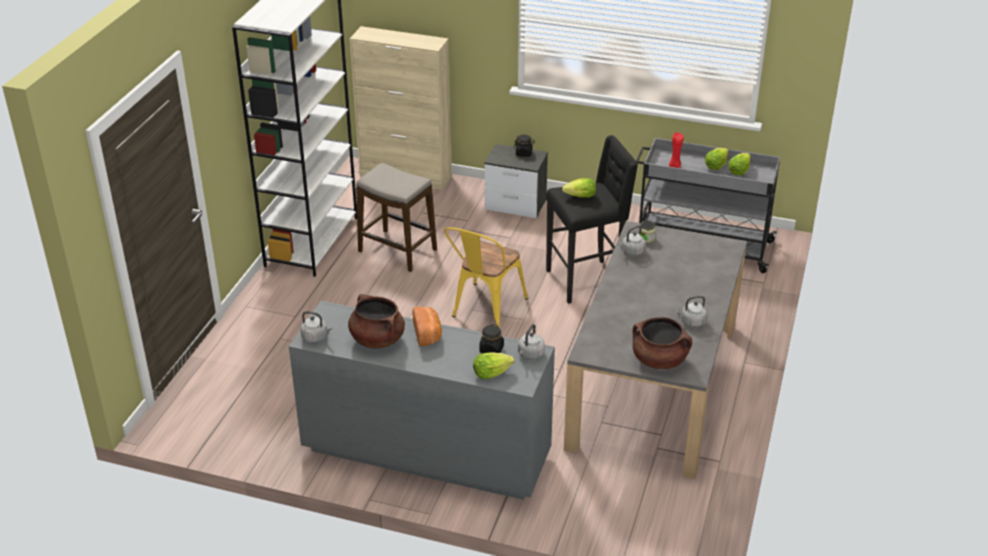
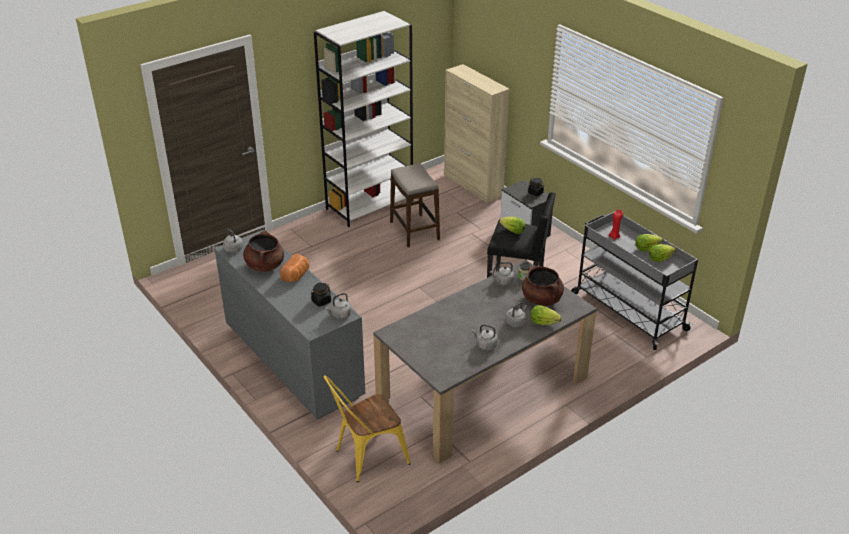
camera: 35 degrees right, 0 degrees up
(485, 310) = (427, 291): yellow chair -> yellow chair (366, 457)
(491, 373) = (303, 315): lettuce -> lettuce (543, 322)
(659, 360) = (431, 359): brown cooking pot -> brown cooking pot (542, 299)
(692, 287) = (516, 322): none -> grey kettle

